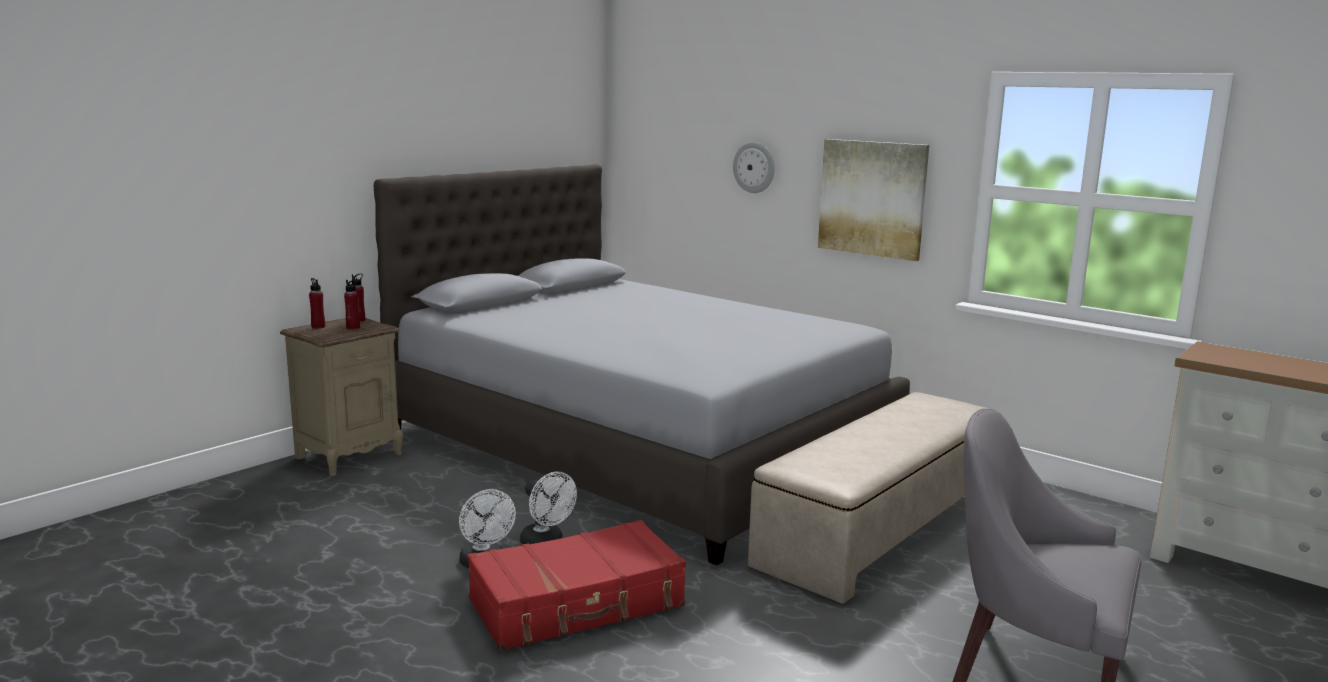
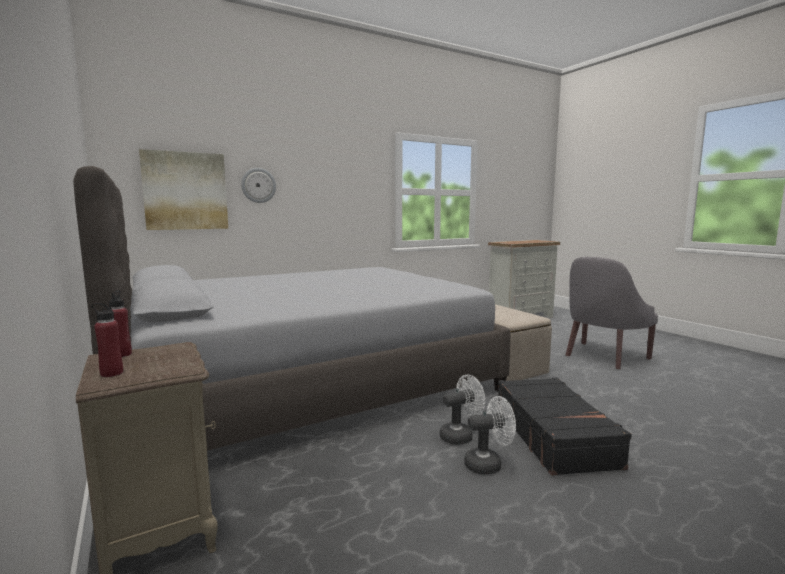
camera: 70 degrees left, 5 degrees down
(353, 327) = (156, 357): red bottle -> none
(578, 604) = (554, 435): red suitcase -> black suitcase
(872, 198) = (342, 199): picture -> picture (185, 191)

